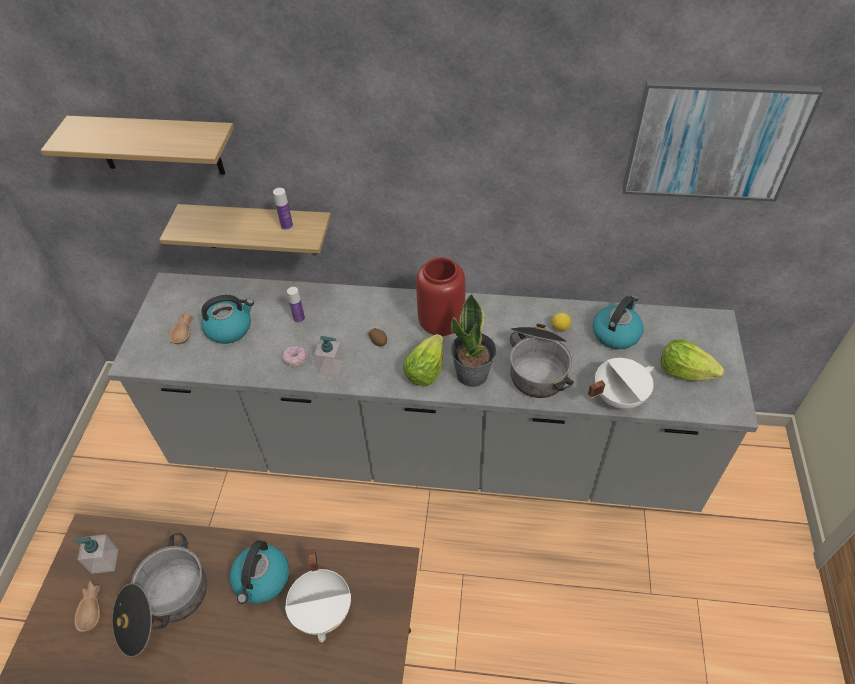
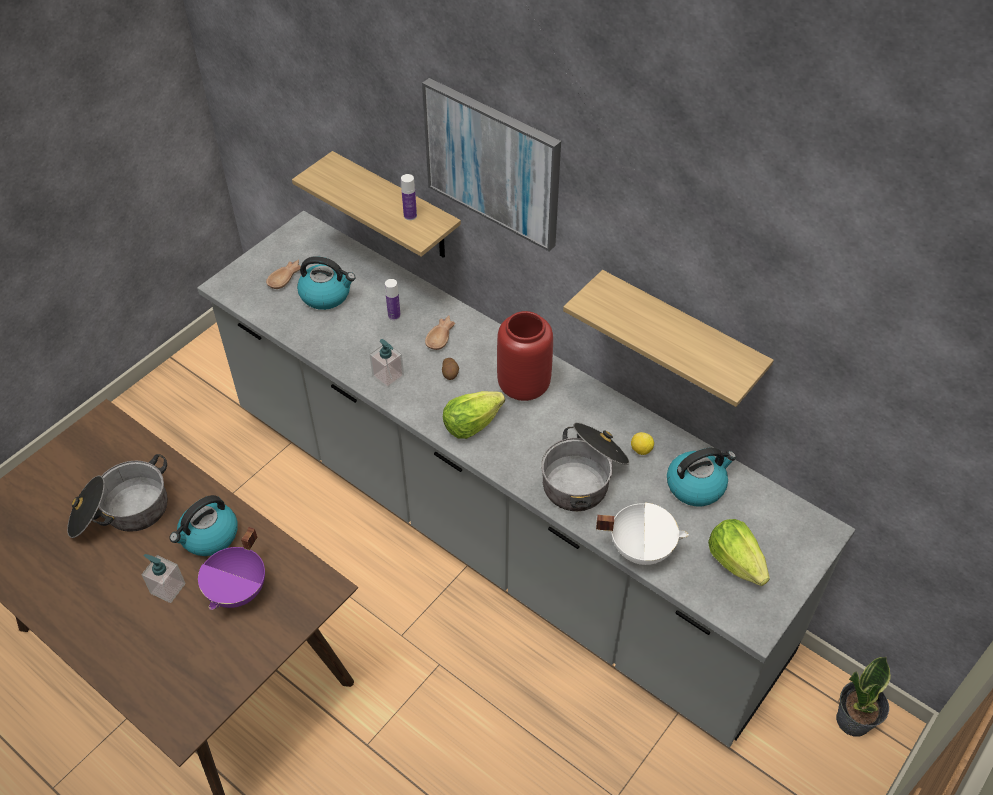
camera: 30 degrees right, 0 degrees up
(92, 607) = (69, 483): brown bowl -> brown bowl (441, 336)
(104, 561) = (102, 451): soap dispenser -> soap dispenser (168, 588)
(158, 145) = (325, 88): shelf -> shelf (680, 337)
(295, 359) = (362, 353): donut -> none
(323, 611) = (239, 591): white cooking pot -> purple cooking pot
(472, 374) = (514, 450): potted plant -> potted plant (853, 721)
(713, 140) = (836, 312): picture -> picture (493, 163)

